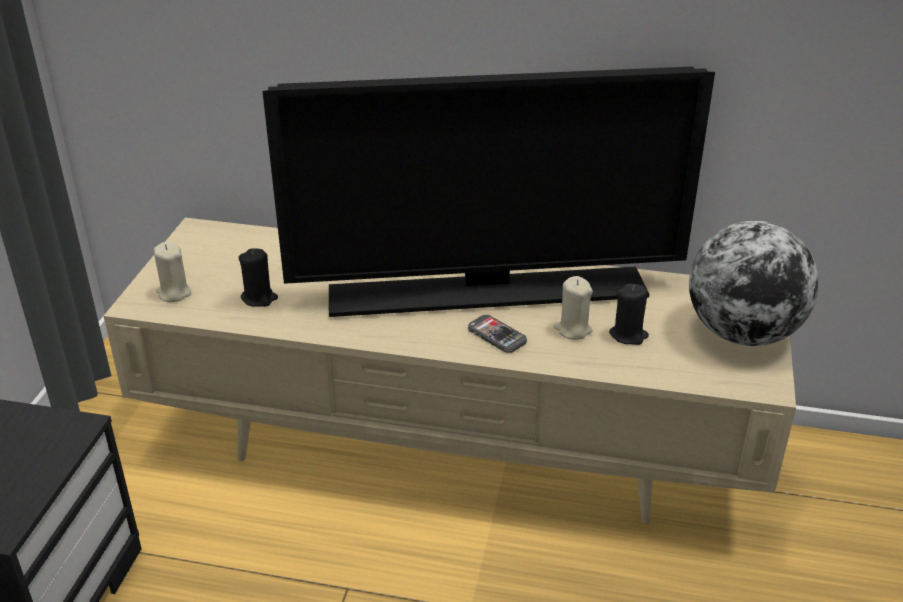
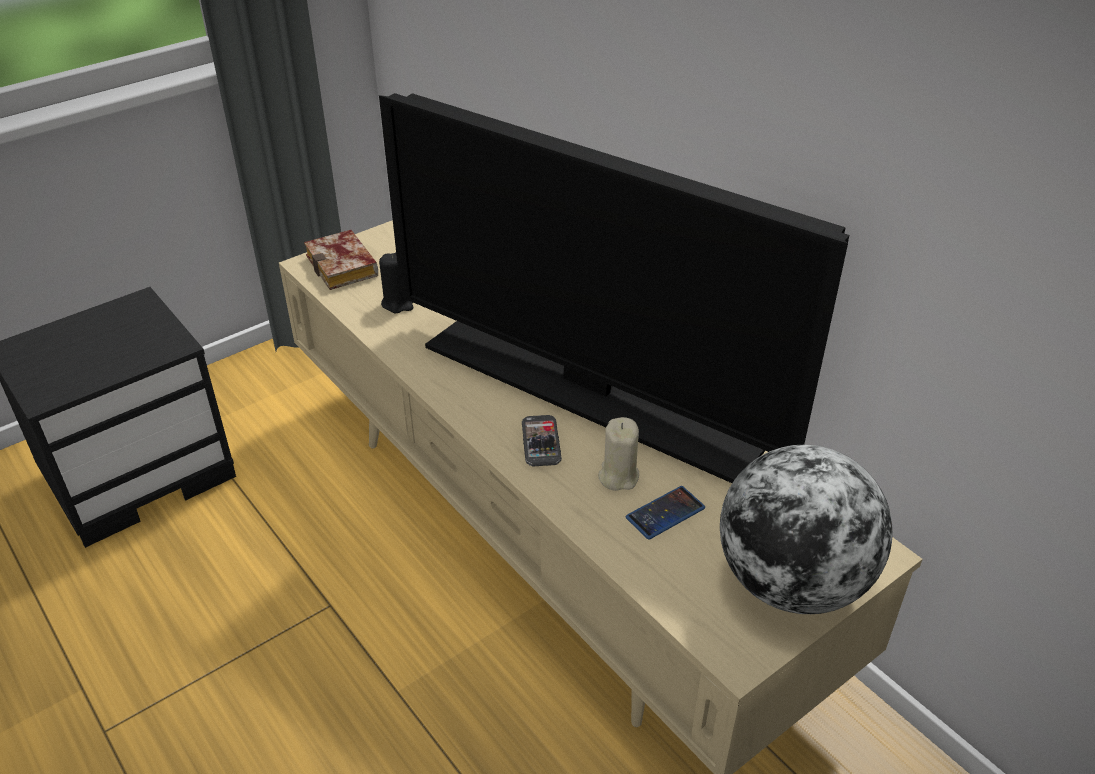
camera: 40 degrees right, 5 degrees up
(174, 293) = (345, 267): beige candle -> book
(628, 335) = (665, 513): black candle -> phone

